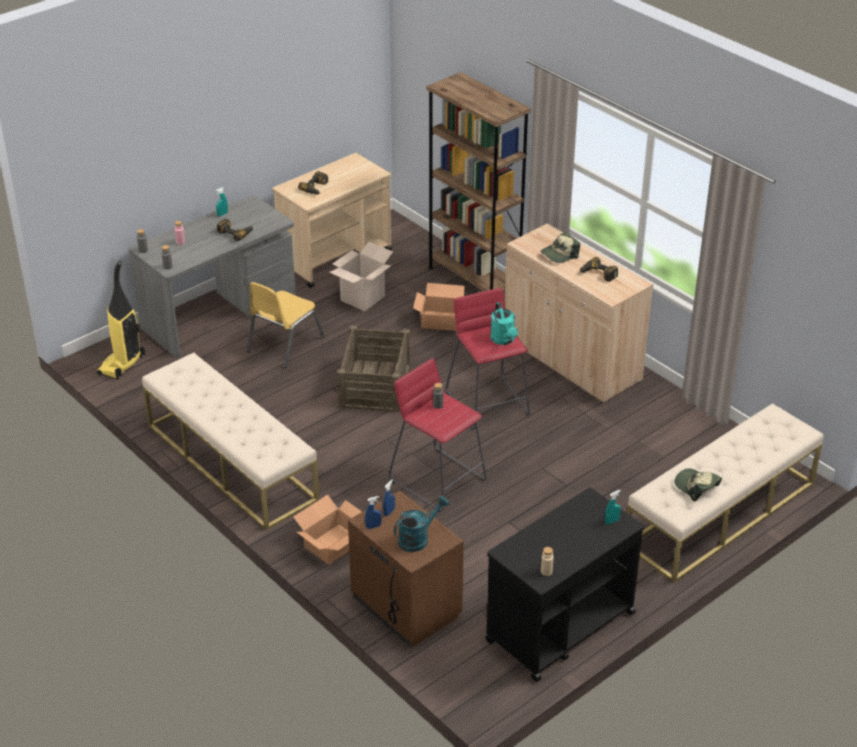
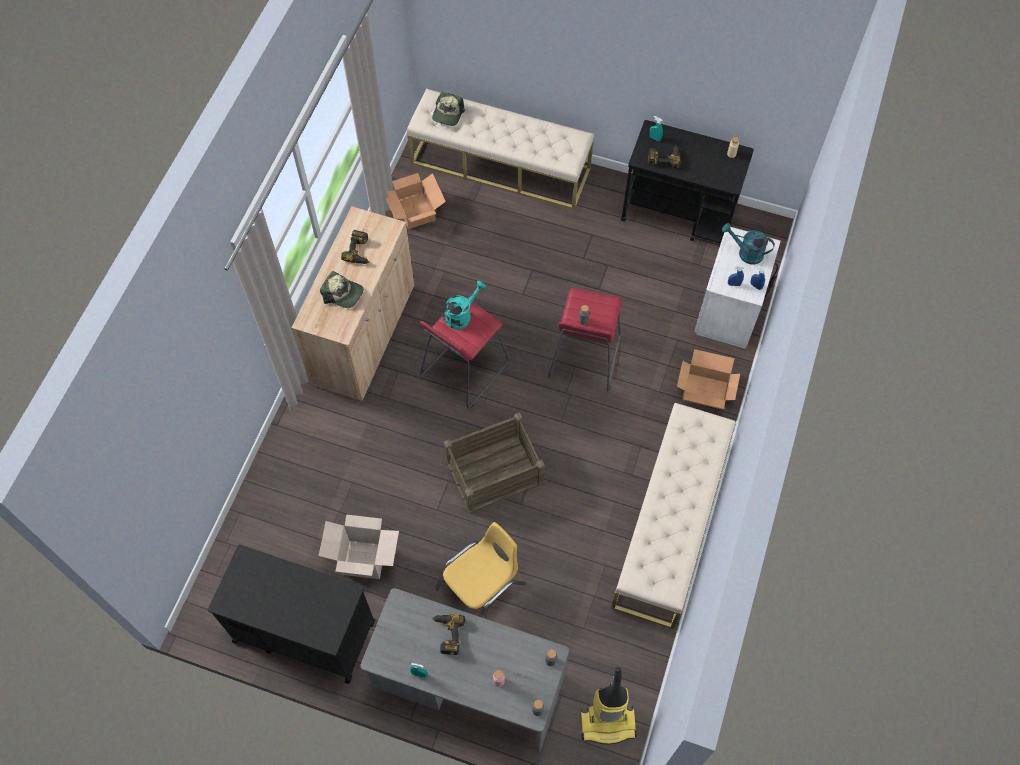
camera: 120 degrees left, 25 degrees up
(284, 344) = (482, 587): yellow chair -> yellow chair turned 45 degrees counterclockwise
(316, 188) = (311, 604): power drill -> power drill (664, 157)
(336, 258) = (303, 631): beige cart -> black cart
(404, 607) = (730, 311): brown nightstand -> white nightstand
(442, 321) = (362, 466): cardboard box -> cardboard box (416, 210)
(474, 280) = (276, 474): brown bookcase -> none
(696, 487) = (542, 138): cap -> cap (447, 114)

